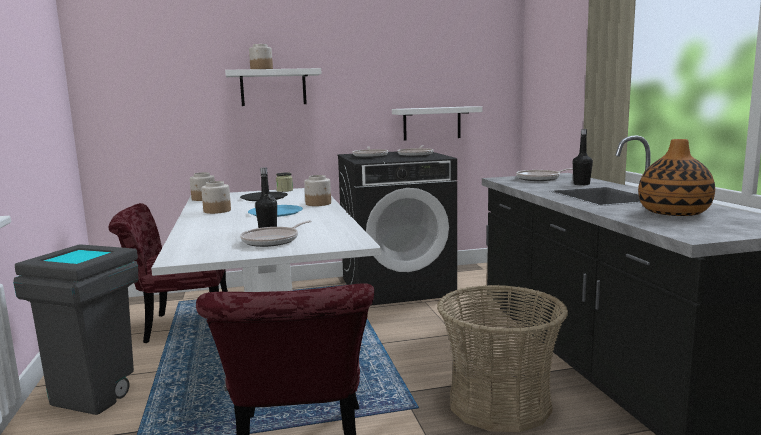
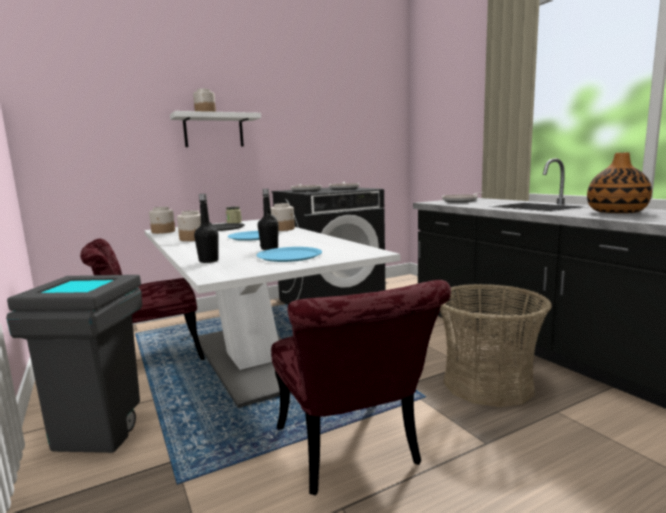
camera: 15 degrees left, 0 degrees up
(273, 240) = (289, 256): frying pan -> blue plate
(432, 123) = (345, 164): white shelf -> none
(581, 184) = (501, 202): black bottle -> black bottle (208, 261)

